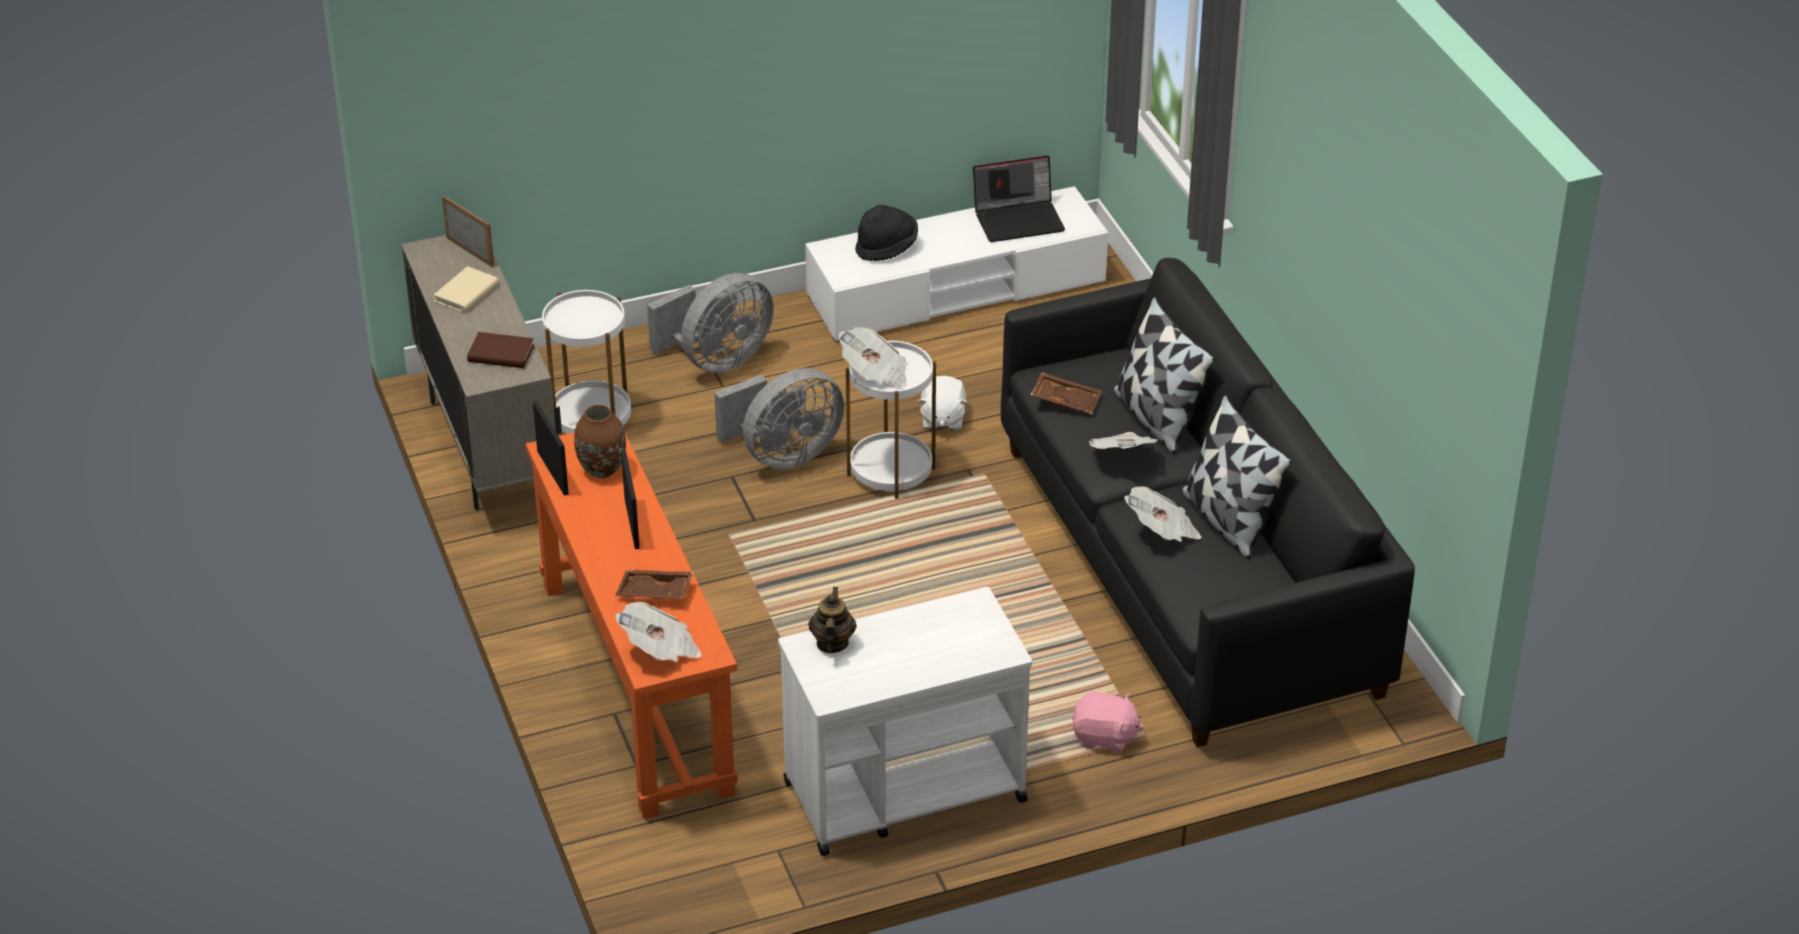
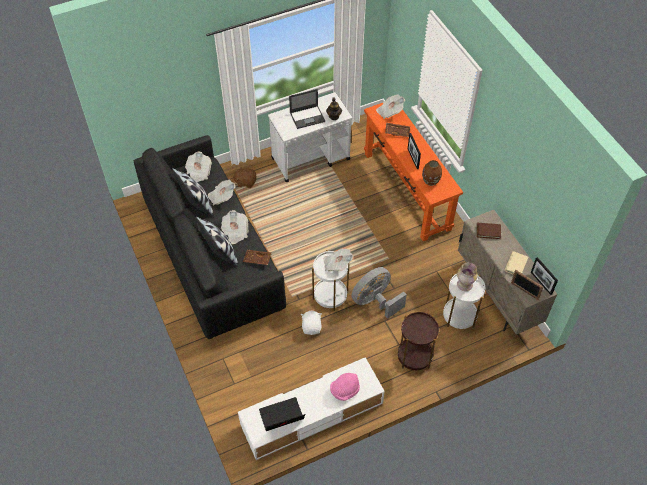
camera: 175 degrees right, 15 degrees up
(552, 472) = (448, 178): picture frame -> picture frame (541, 283)
(588, 323) = (464, 285): none -> vase
(717, 360) = (414, 356): grey fan -> brown side table
(886, 248) = (344, 390): black hat -> pink hat
(911, 646) = (307, 117): none -> laptop
(1104, 737) = (245, 182): pink plush toy -> brown plush toy
(1232, 593) = (198, 172): none -> newspaper

